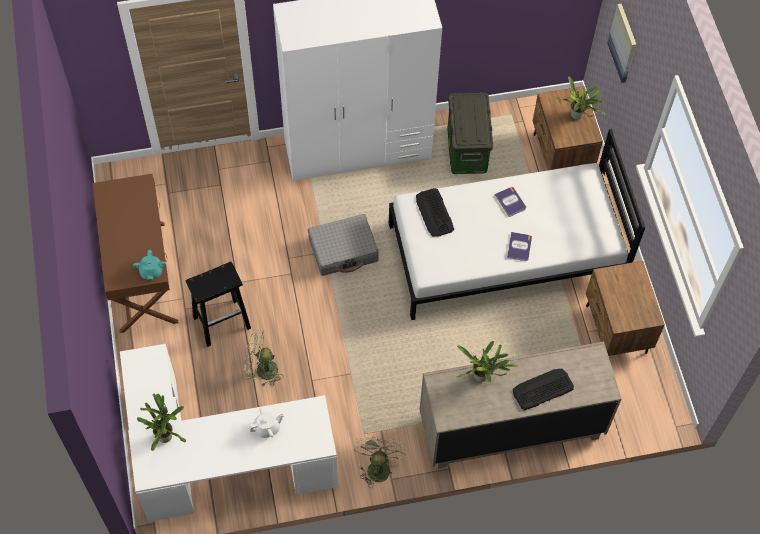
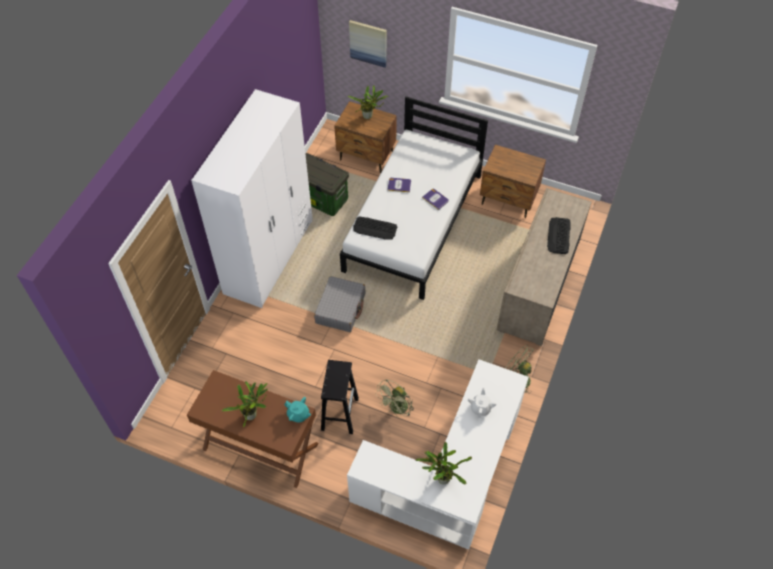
camera: 55 degrees left, 5 degrees down
(482, 377) = (529, 262): potted plant -> potted plant (252, 414)

